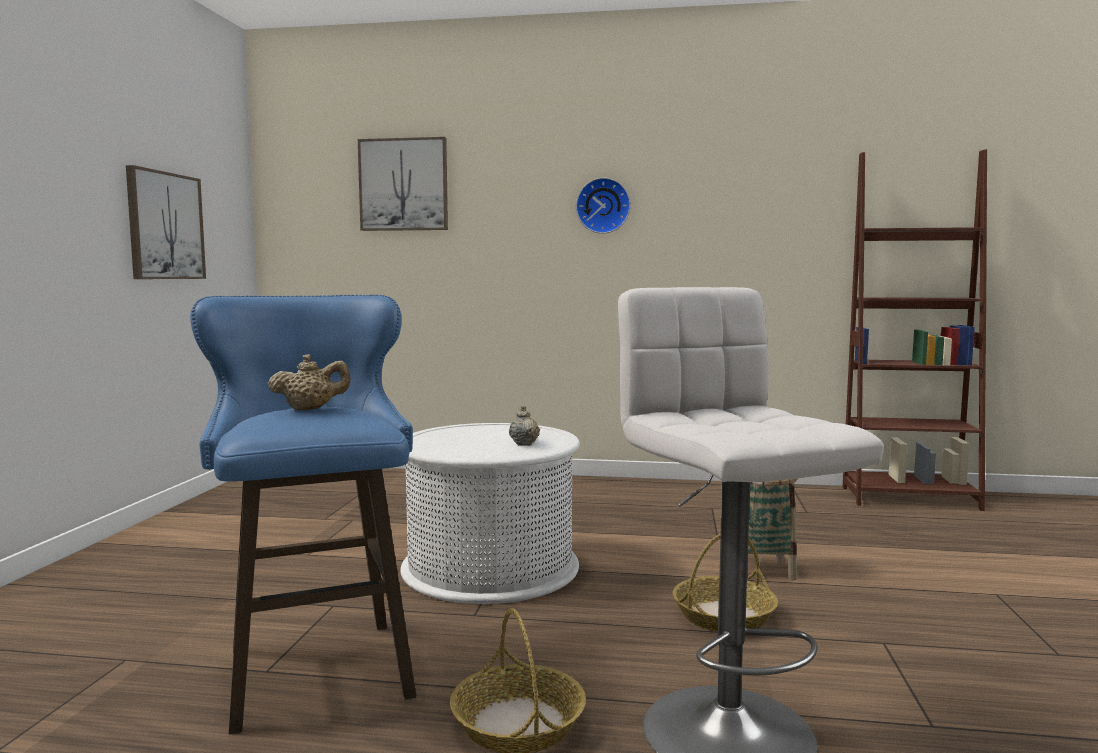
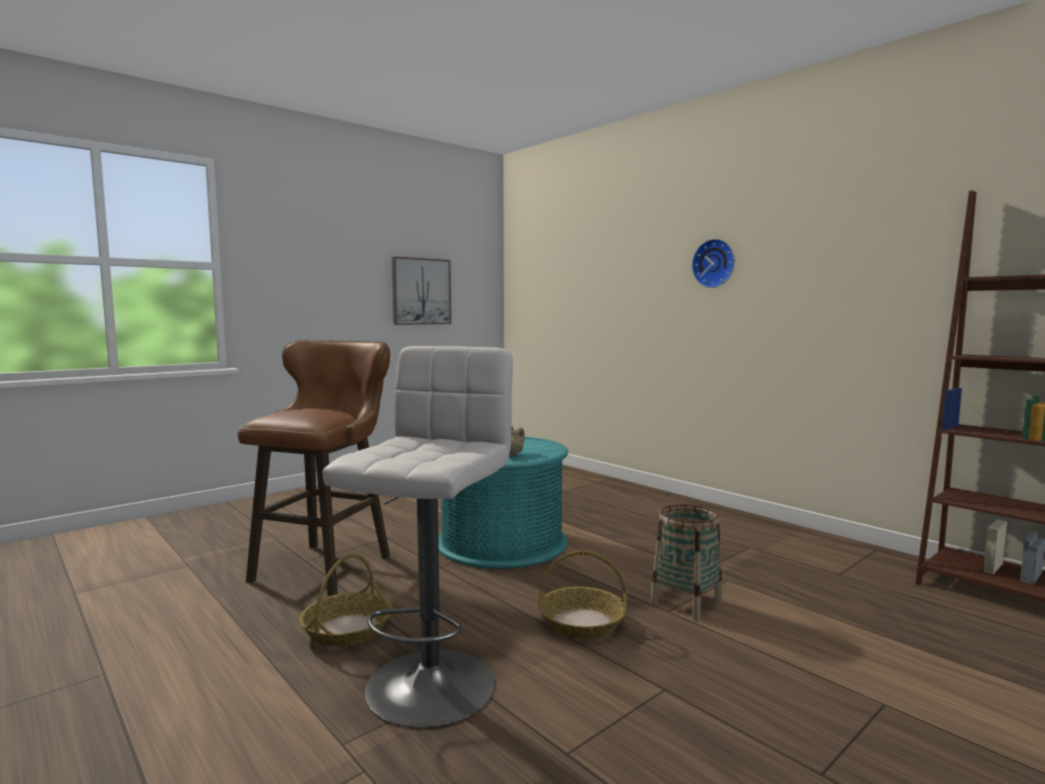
camera: 40 degrees right, 0 degrees up
(310, 409) = (306, 410): beige teapot -> none
(317, 667) = (326, 566): blue stool -> brown stool
(404, 185) = (581, 254): picture -> none
(490, 567) = (501, 542): white coffee table -> turquoise coffee table

